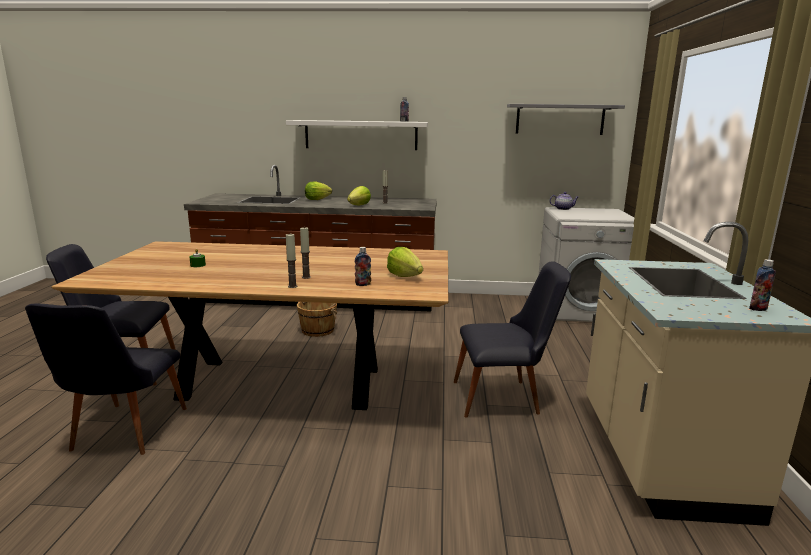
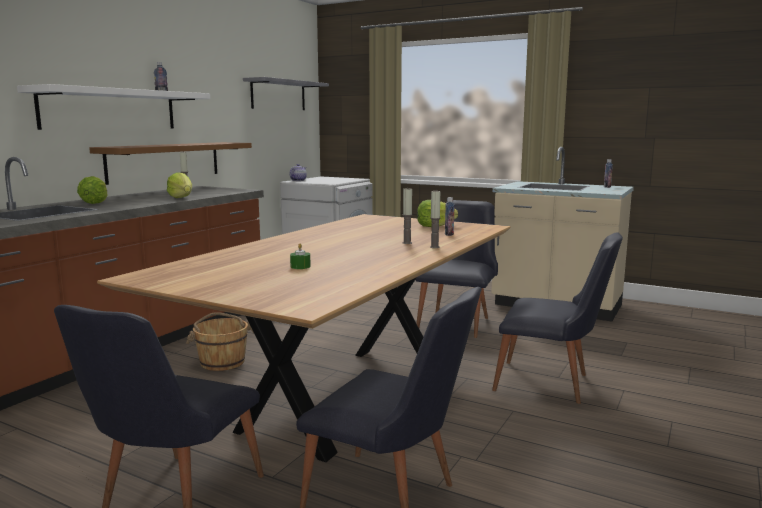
camera: 65 degrees left, 5 degrees down
(363, 483) = (551, 384): none -> black chair
(406, 176) = (165, 161): none -> brown shelf

